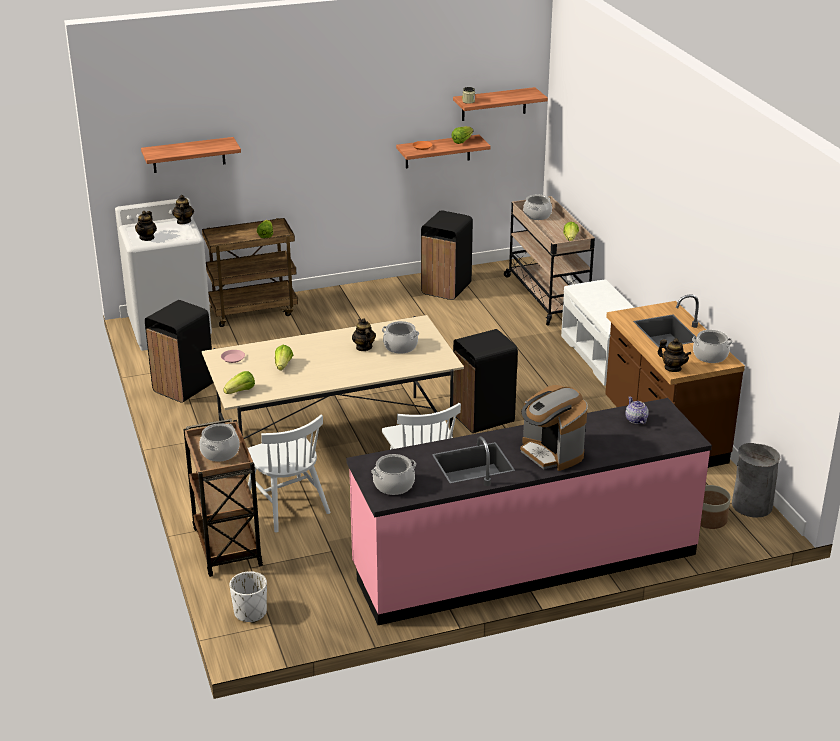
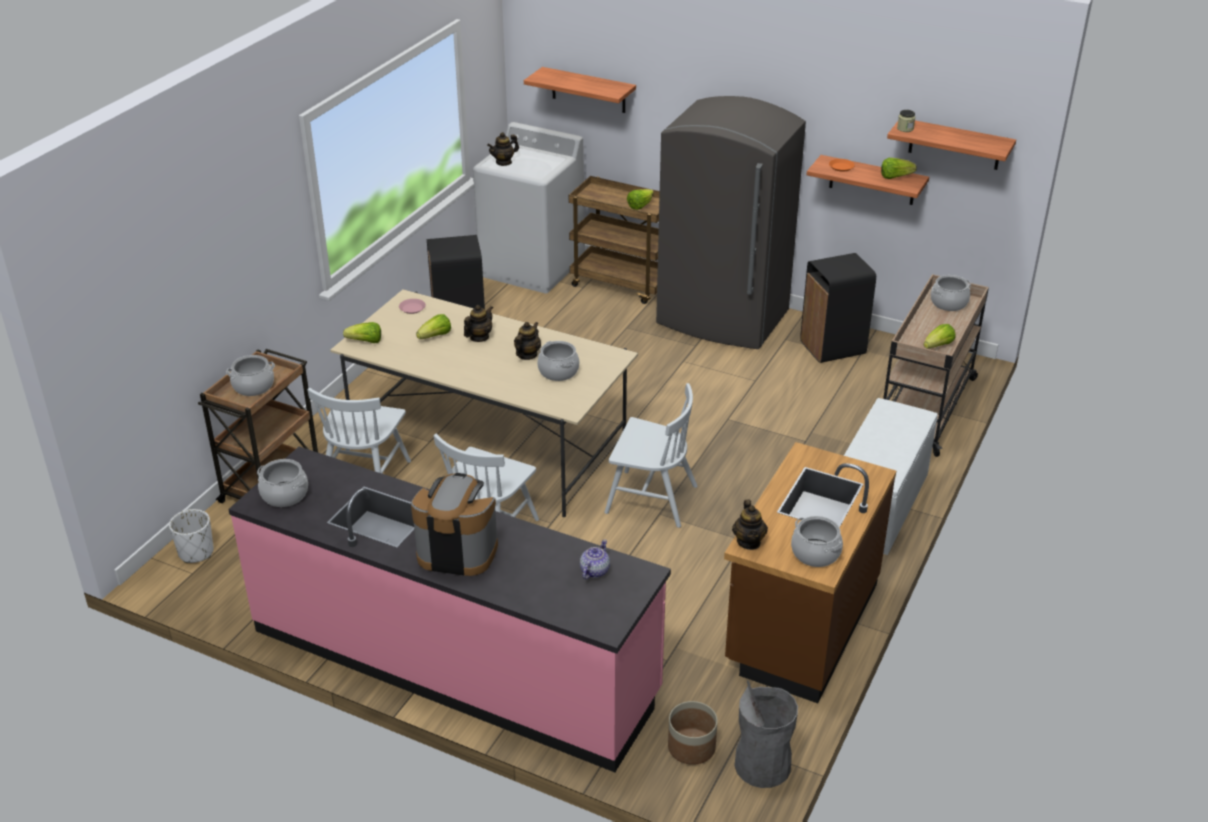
camera: 45 degrees right, 5 degrees up
(183, 221) = (557, 160): teapot -> teapot (479, 337)
(354, 302) = (722, 319): none -> grey fridge
(484, 418) = (650, 499): black trash can -> white chair
(551, 453) = (457, 552): coffee machine -> coffee machine turned 90 degrees clockwise

